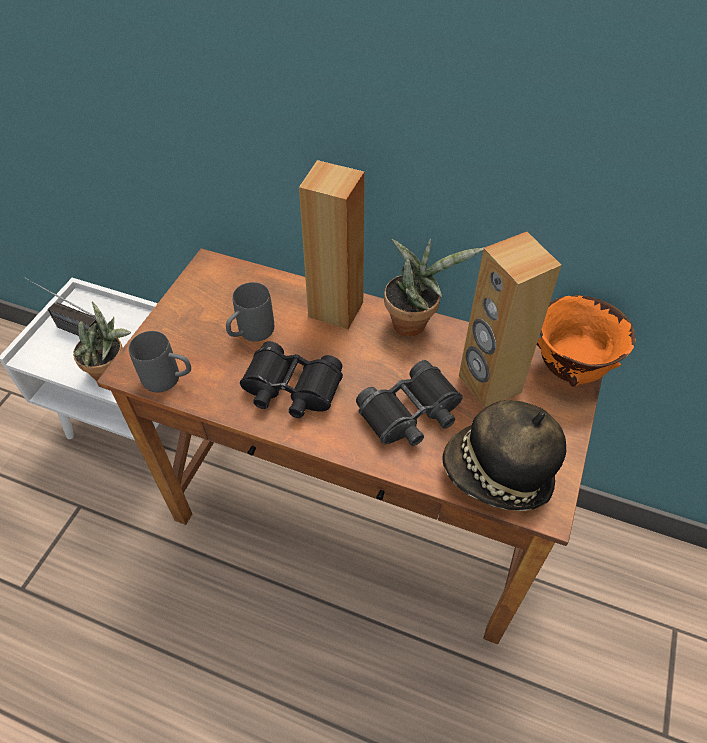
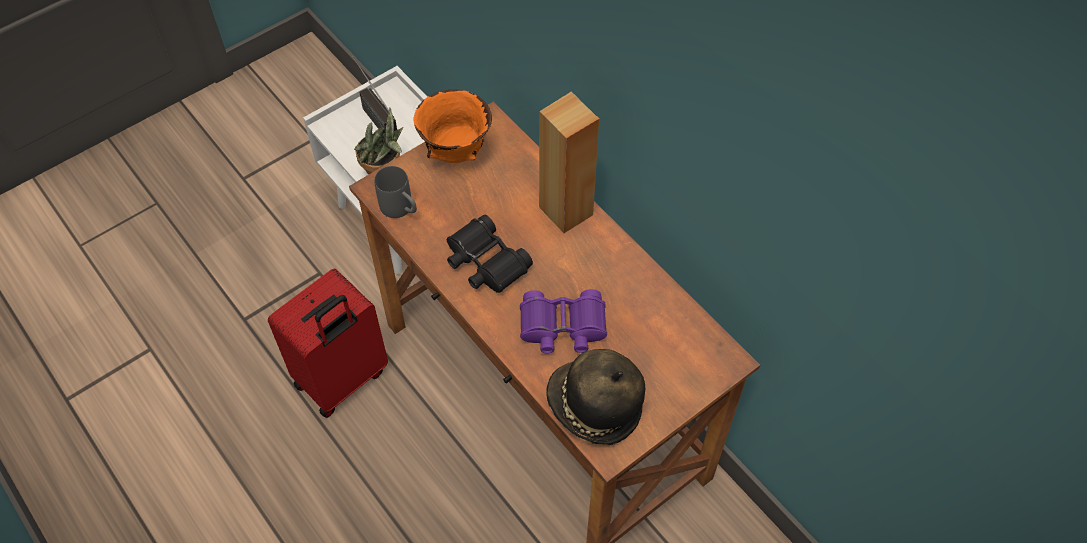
camera: 30 degrees right, 5 degrees up
(158, 594) = (342, 380): none -> red suitcase
(250, 334) = (484, 200): grey mug -> none
(411, 413) = (563, 328): black binoculars -> purple binoculars
(414, 322) = (622, 253): potted plant -> none
(488, 384) = (642, 336): brown speaker -> none
(569, 368) = (721, 356): orange bowl -> orange bowl (456, 151)

